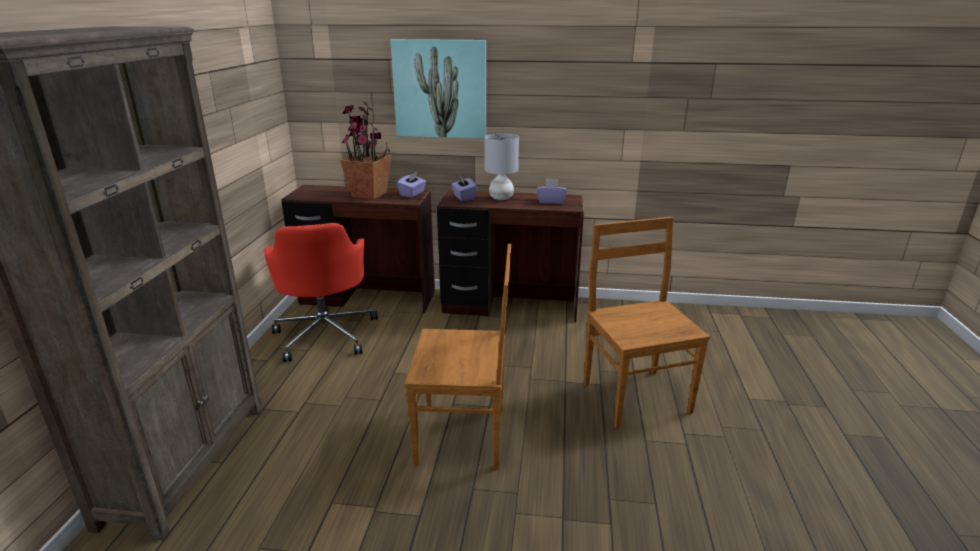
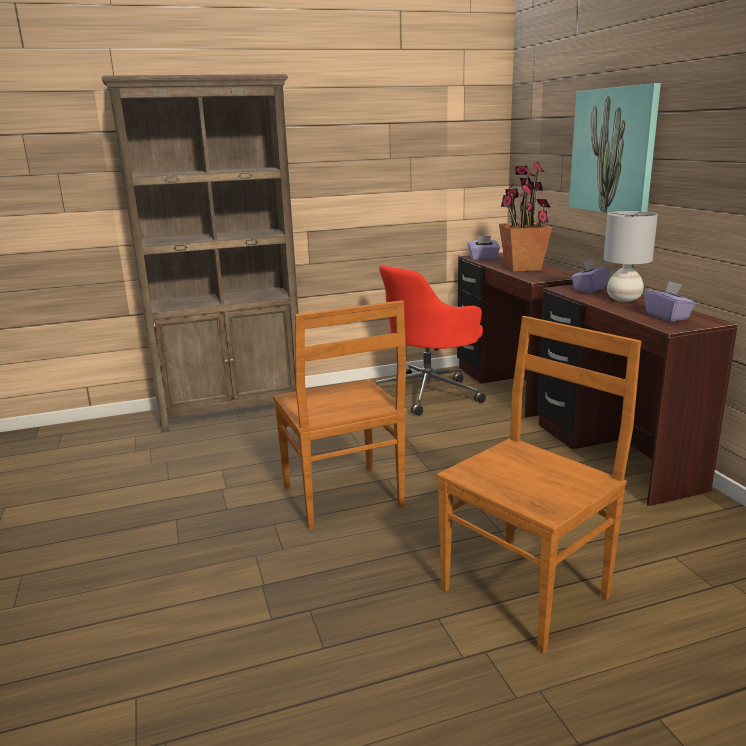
camera: 65 degrees right, 5 degrees down
(412, 194) = (556, 276): purple tissue box -> purple tissue box (483, 258)

